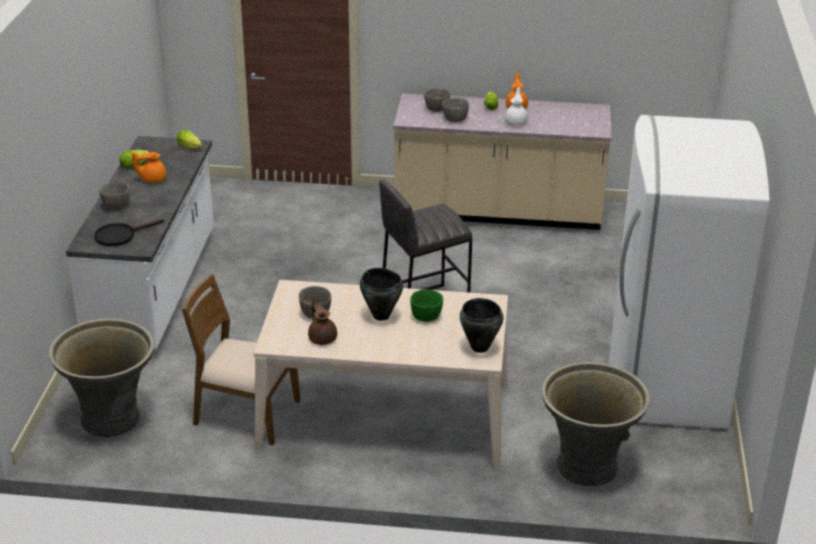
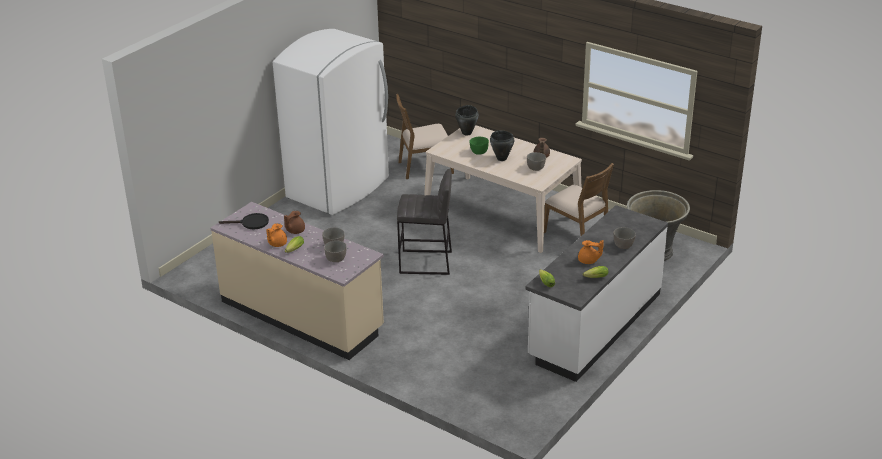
camera: 150 degrees left, 0 degrees up
(120, 235) = (629, 223): black frying pan -> black frying pan (251, 223)
(516, 122) = (295, 231): white teapot -> brown teapot
(587, 466) = (425, 167): grey planter -> brown chair

